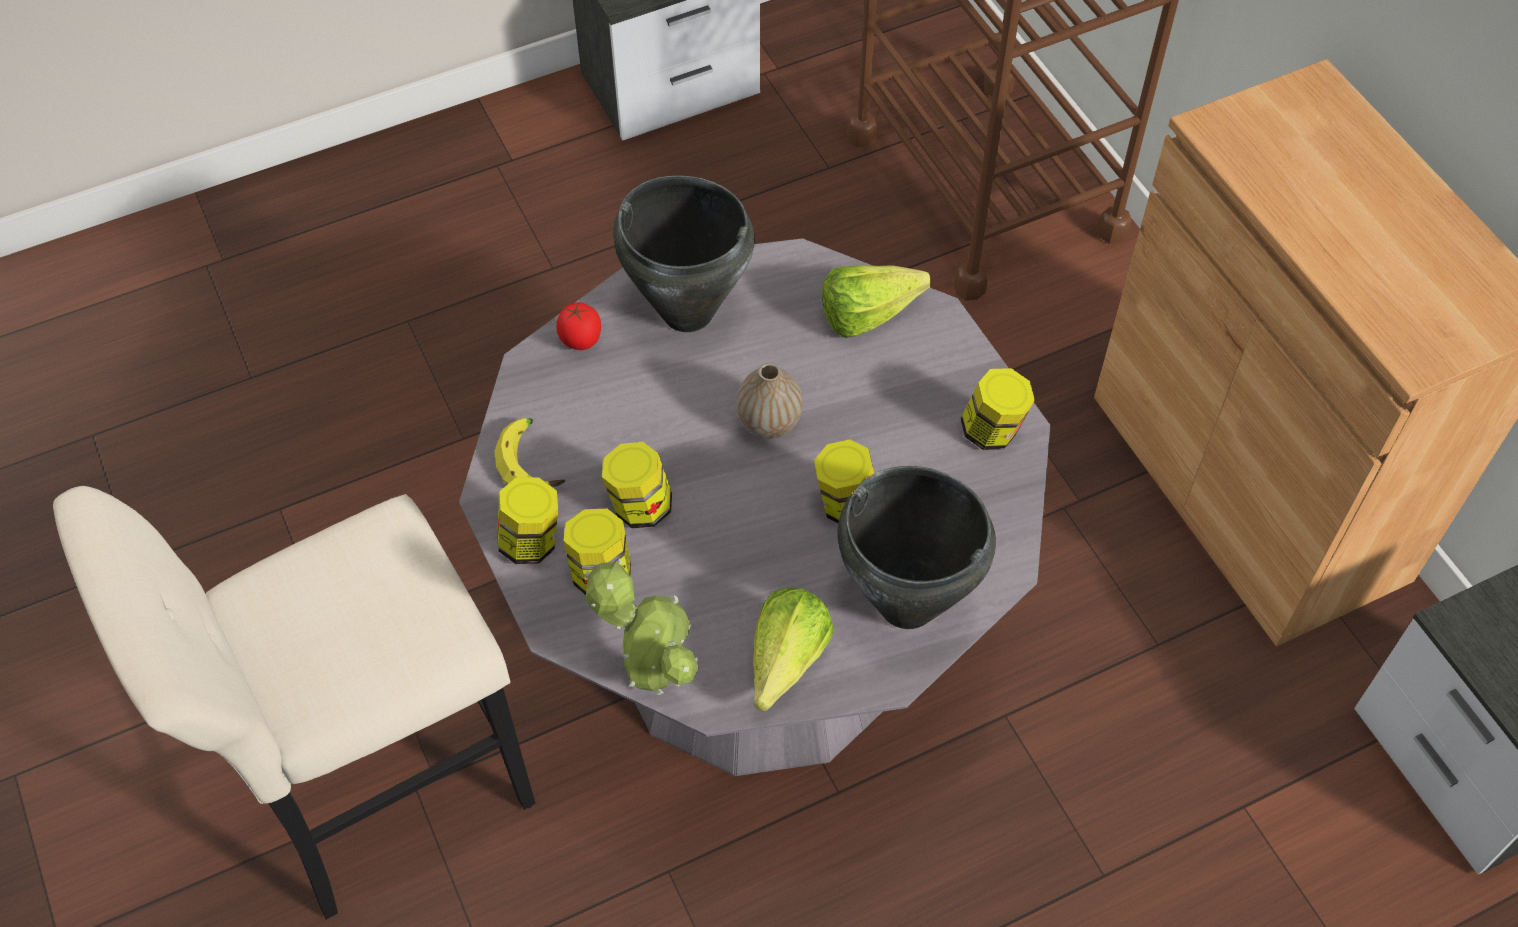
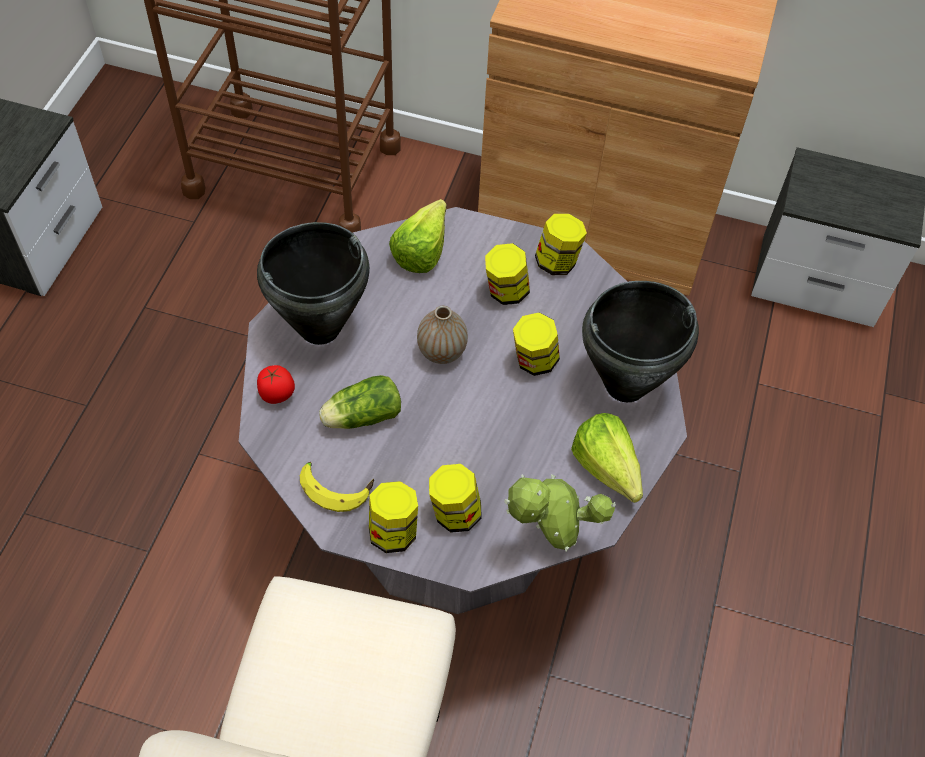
camera: 50 degrees left, 0 degrees up
(625, 419) = (360, 417): none -> lettuce
(639, 506) = (429, 457): jar -> jar (505, 291)

